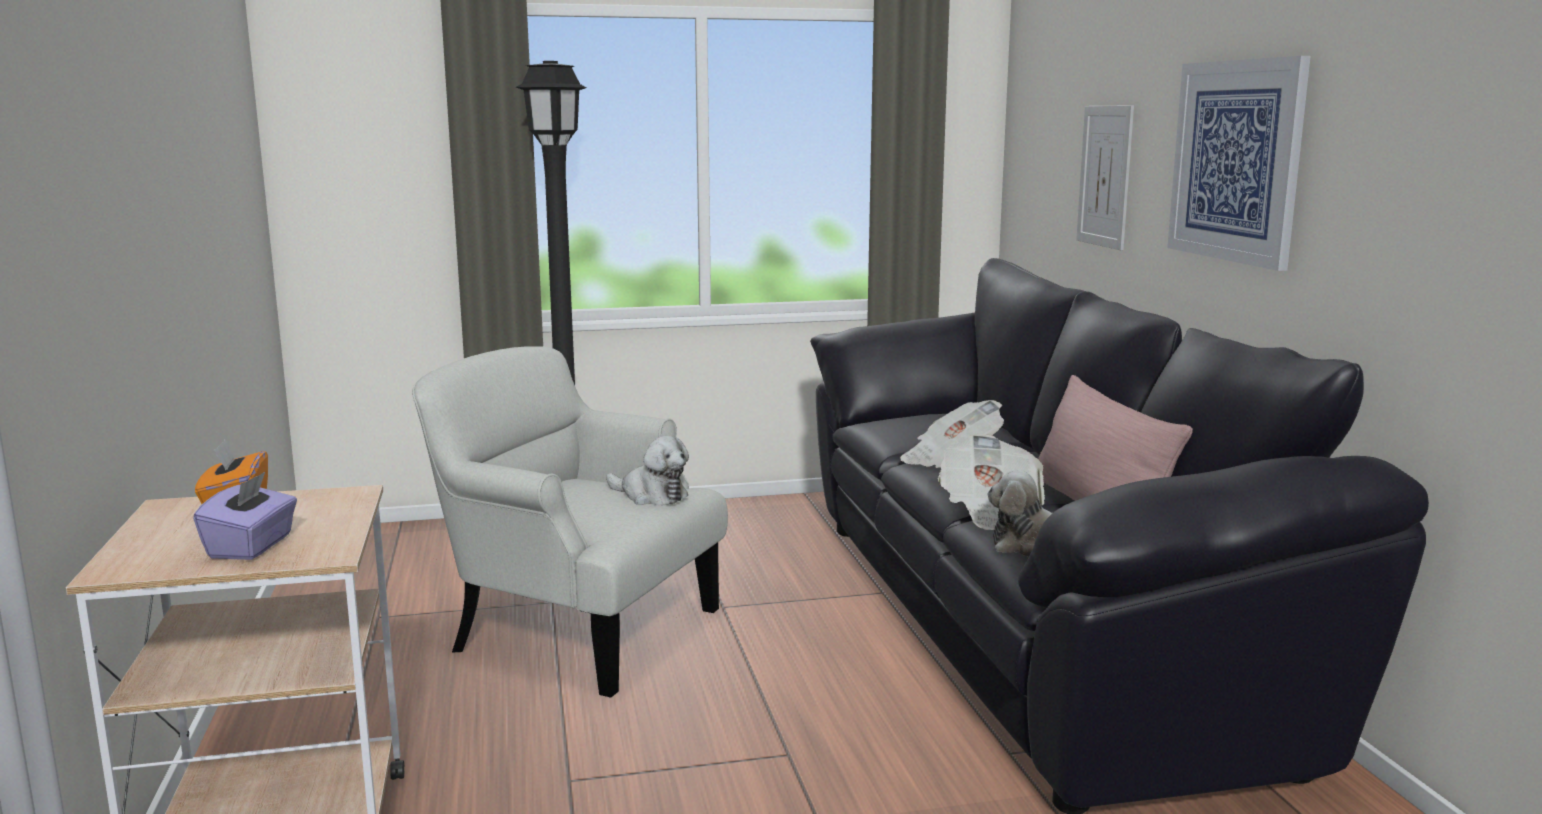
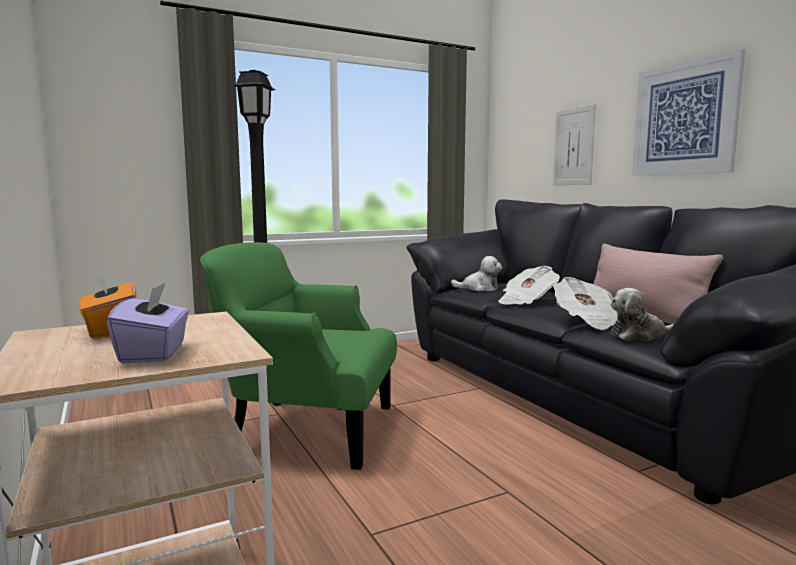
camera: 15 degrees left, 5 degrees down
(578, 630) = (308, 429): white armchair -> green armchair
(651, 495) = (357, 332): plush toy -> plush toy (479, 288)

